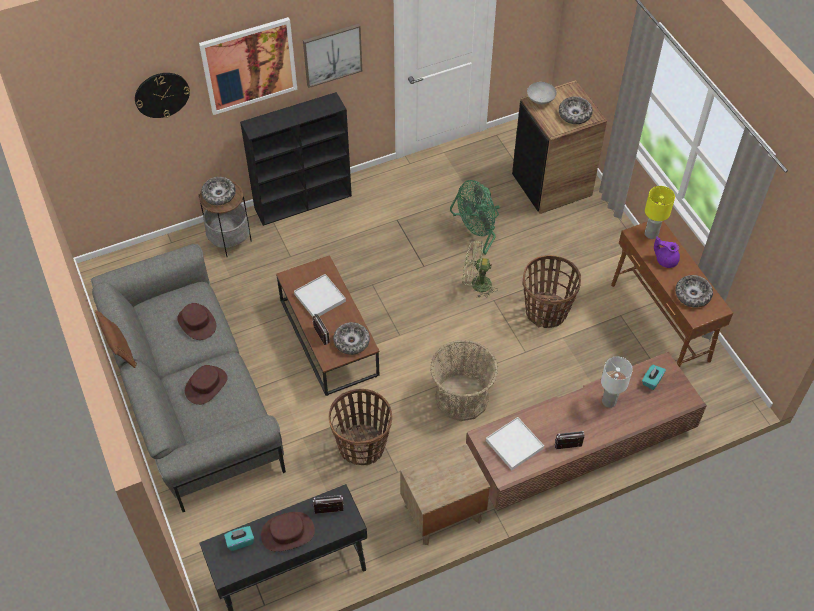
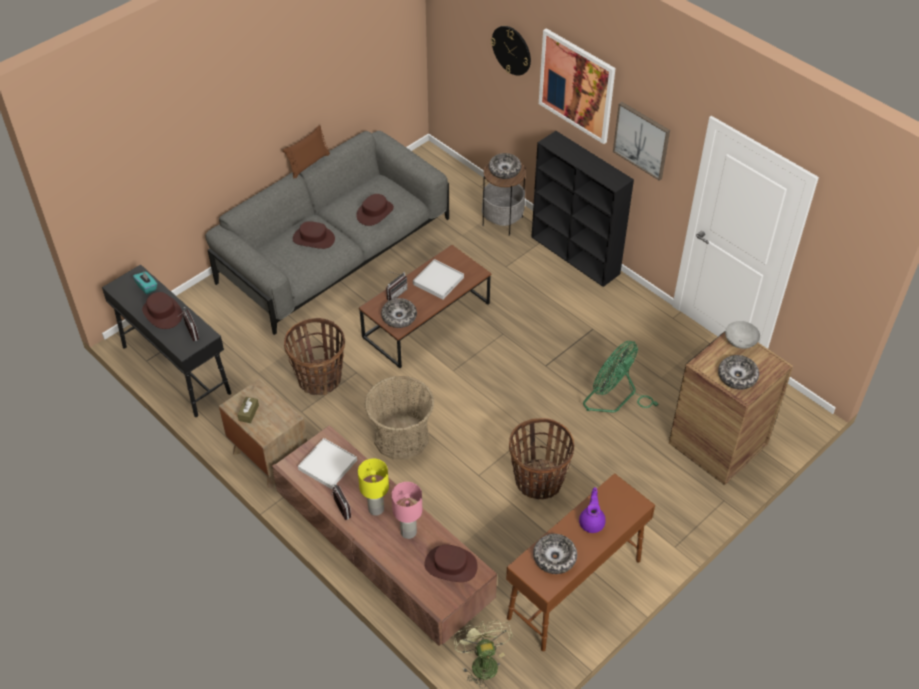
camera: 70 degrees right, 5 degrees down
(442, 489) = (248, 413): none -> brown tissue box
(476, 284) = (543, 413): green fan -> green fan (482, 662)
(609, 401) = (408, 532): white table lamp -> pink table lamp
(651, 234) = (623, 501): yellow table lamp -> yellow table lamp (375, 509)
(651, 381) = (450, 565): turquoise tissue box -> brown hat

